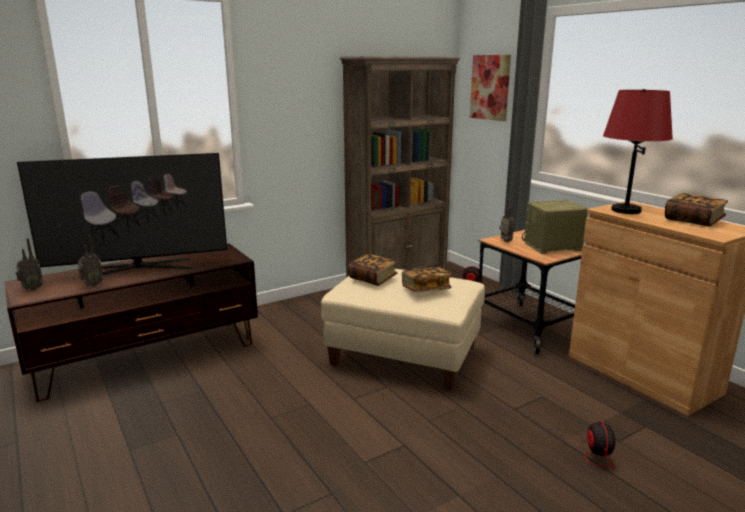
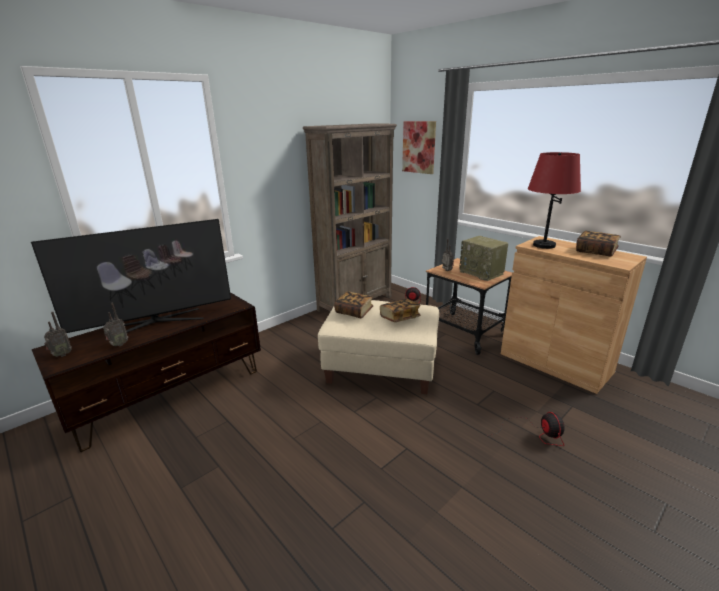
camera: 10 degrees left, 5 degrees up
(552, 247) = (482, 273): radio -> radio turned 105 degrees counterclockwise

